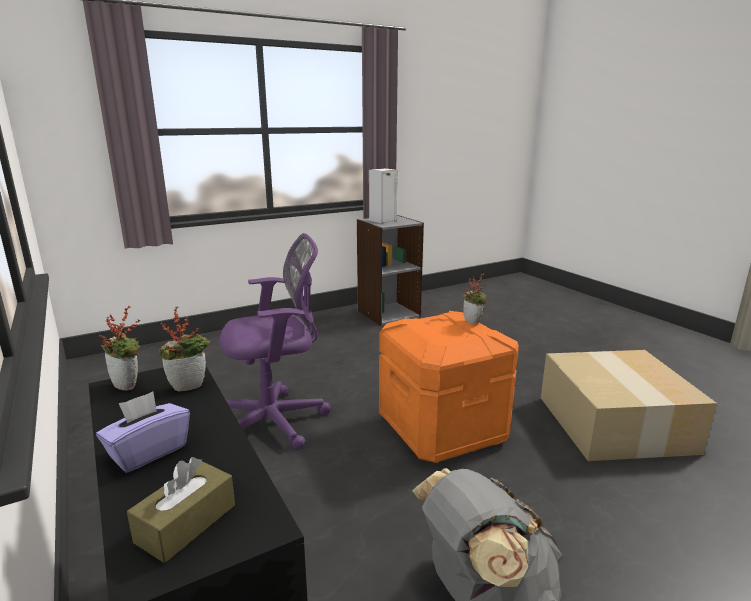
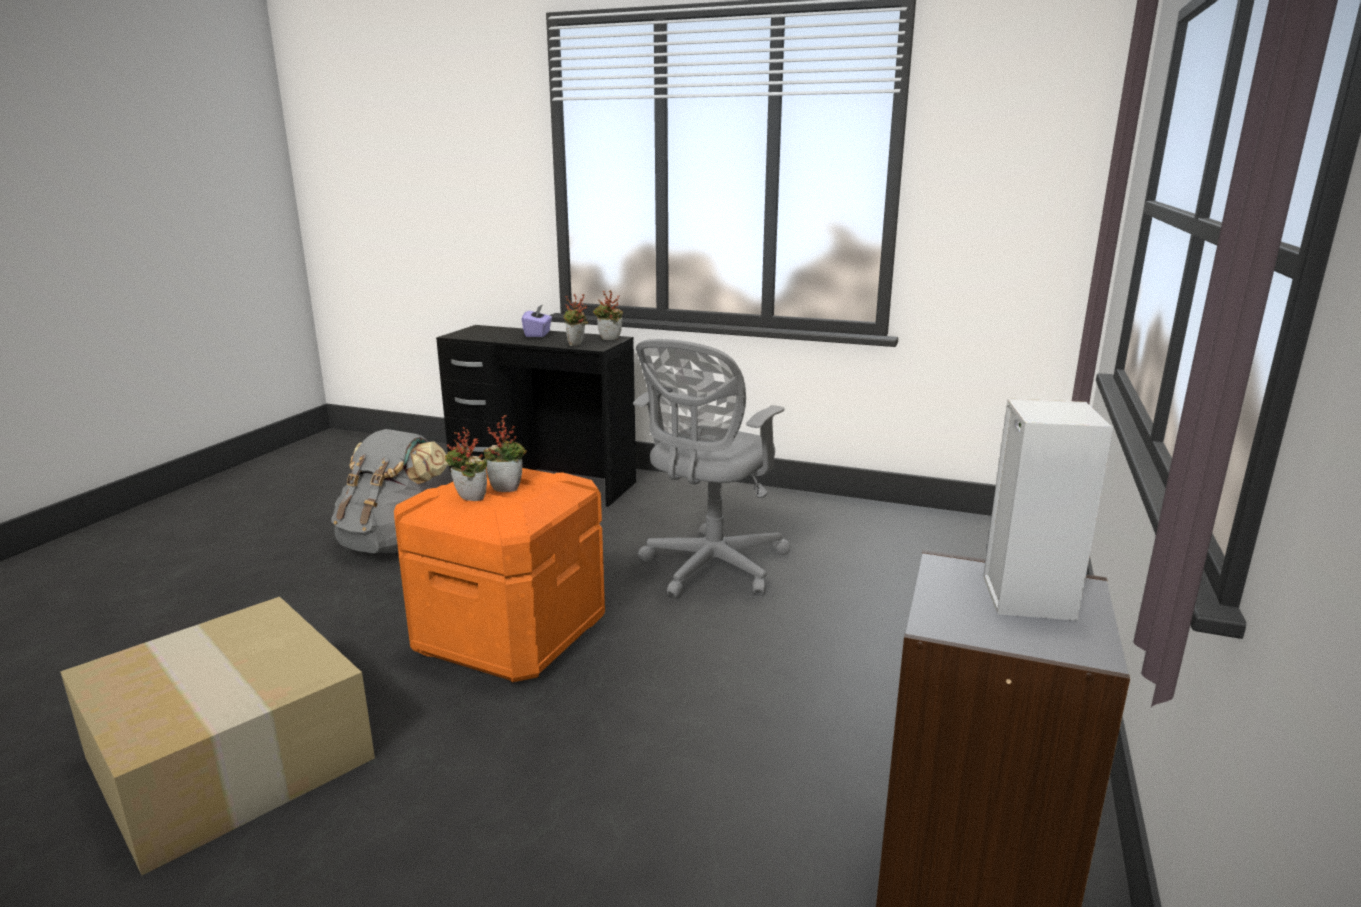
camera: 140 degrees right, 0 degrees up
(186, 523) = (483, 331): brown tissue box -> none
(275, 421) = (710, 569): purple office chair -> grey office chair
(442, 327) = (508, 488): none -> potted plant

